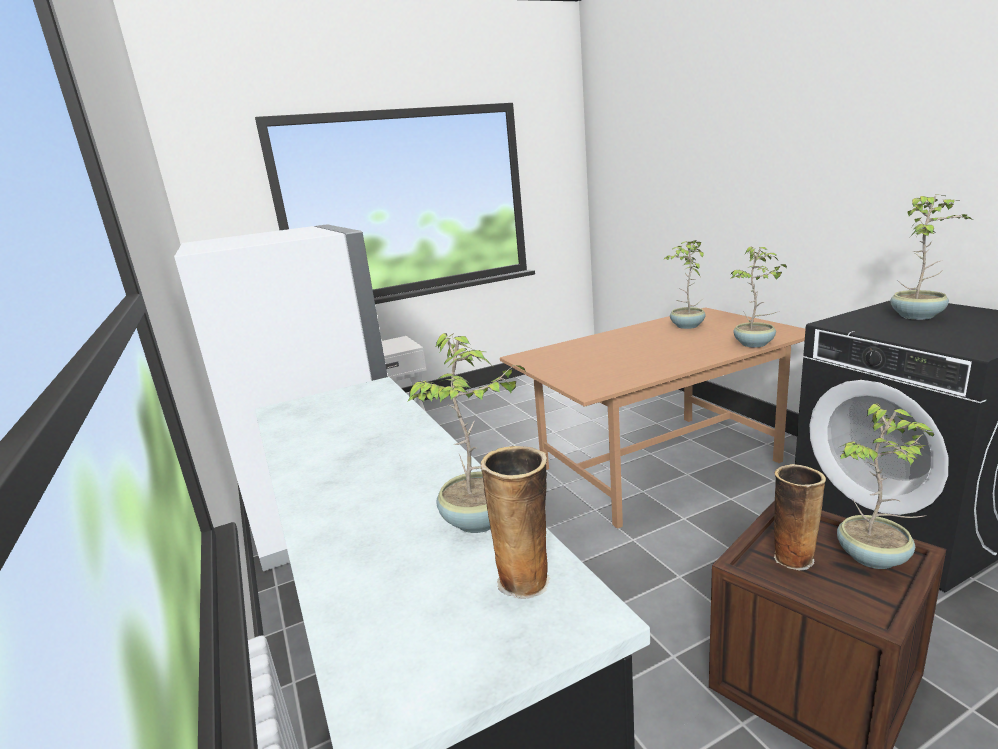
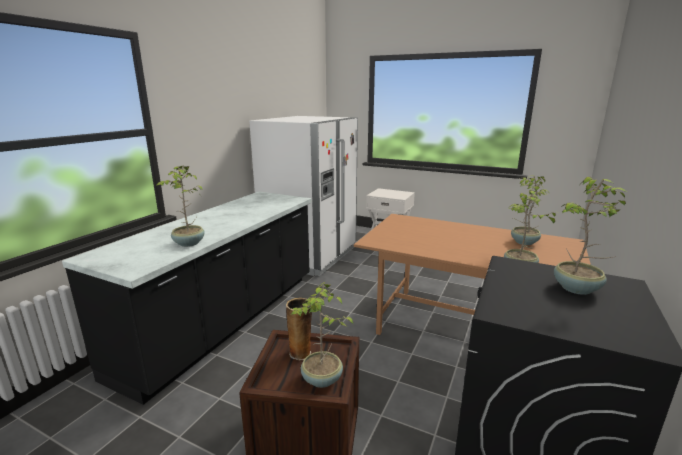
camera: 50 degrees right, 0 degrees up
(526, 580) = (152, 258): vase -> none

